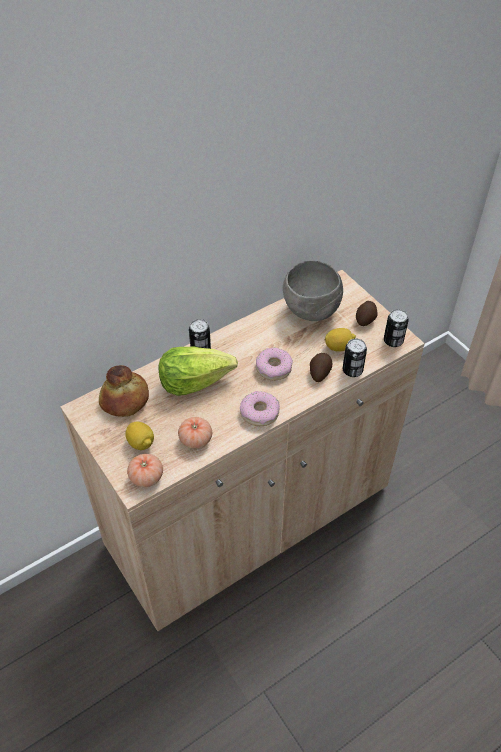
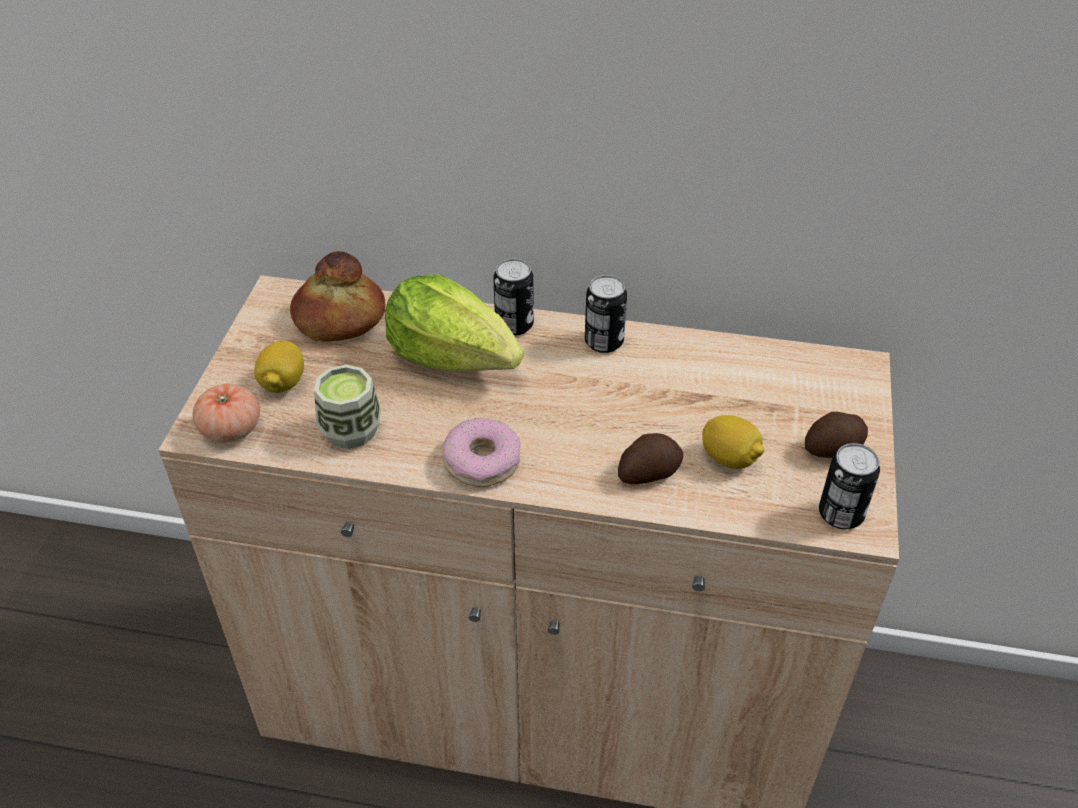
camera: 45 degrees right, 5 degrees down
(195, 439) = (351, 430): tomato -> cup
(273, 368) = (585, 416): donut -> none
(311, 311) = (752, 379): grey bowl -> none
(352, 370) = (706, 507): can -> can (604, 342)

